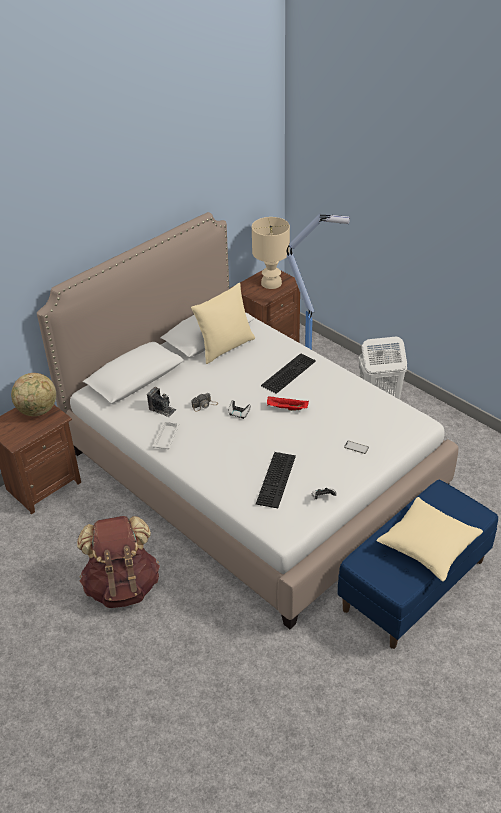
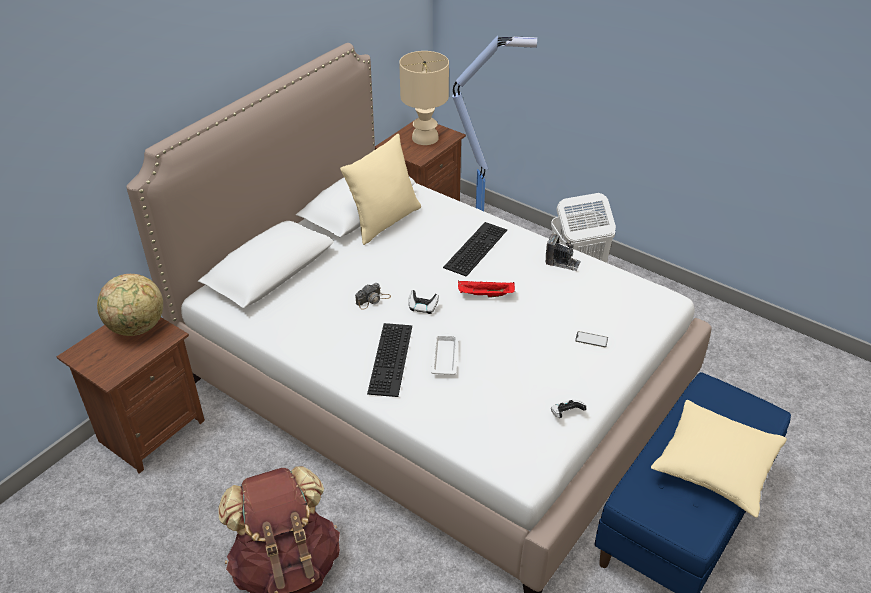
camera: 10 degrees left, 0 degrees up
(162, 409) = (315, 310): camera -> camera (562, 262)
(166, 436) = (329, 347): white tray -> white tray (445, 356)
(277, 480) = (498, 395): keyboard -> keyboard (392, 359)

